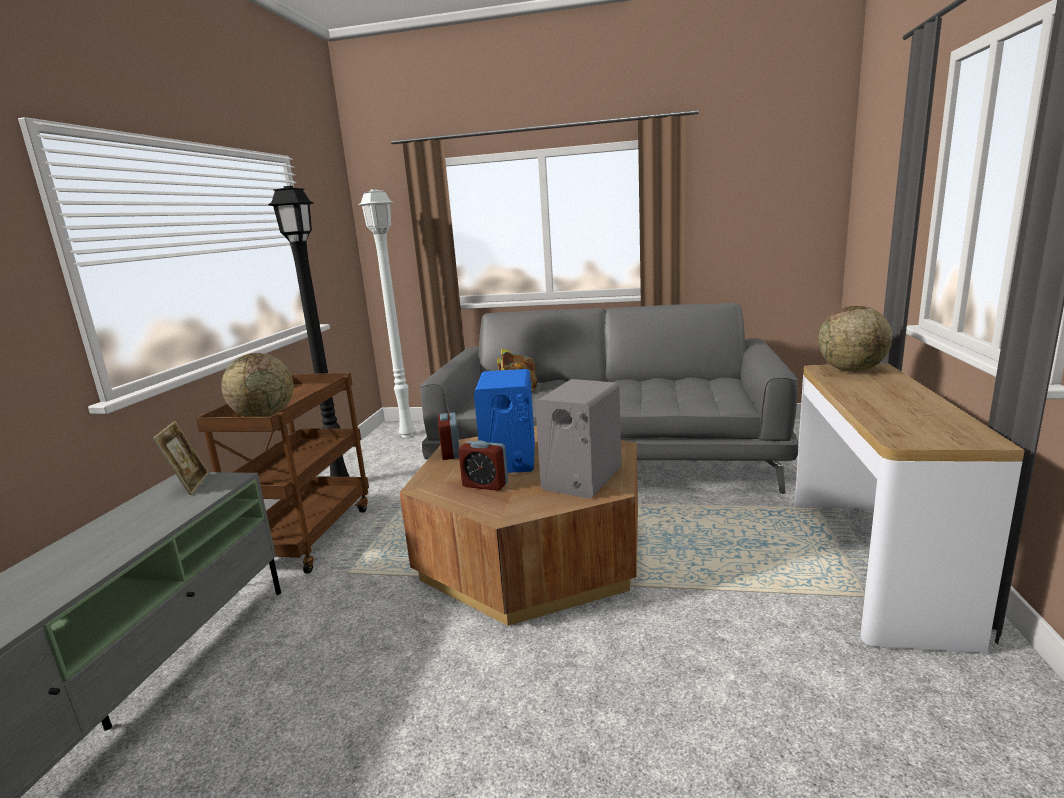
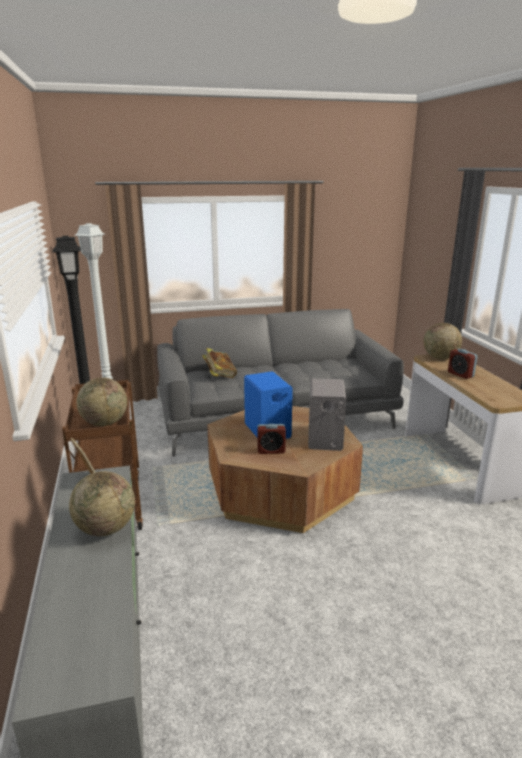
camera: 25 degrees left, 5 degrees up
(120, 543) = (106, 528): none -> globe
(451, 453) = (223, 431): alarm clock -> alarm clock (460, 374)

